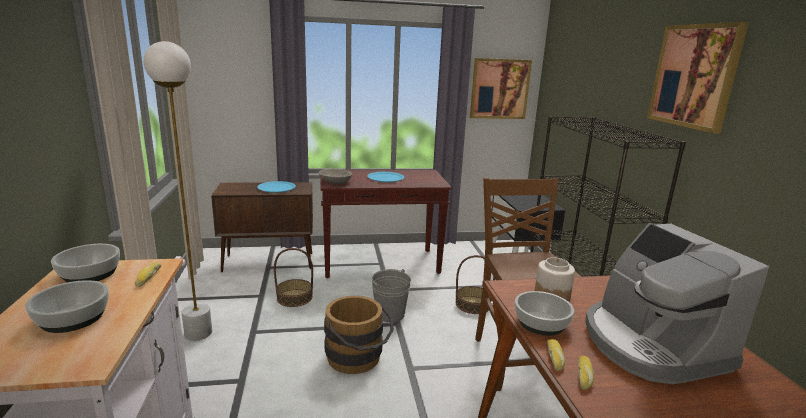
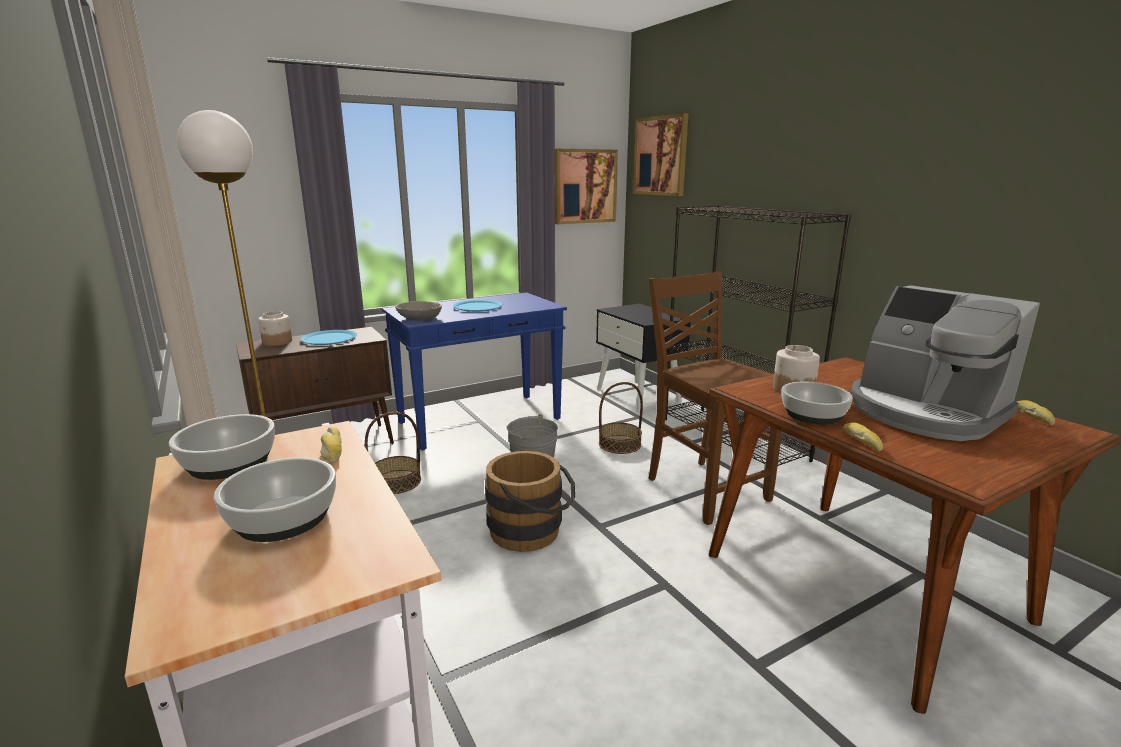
camera: 20 degrees left, 0 degrees up
(243, 185) = (277, 342): none -> jar
(381, 263) = (481, 420): brown console table -> blue console table
(584, 377) = (906, 451): bread -> bread (1034, 417)
(694, 76) = (850, 143): picture -> picture (660, 156)

